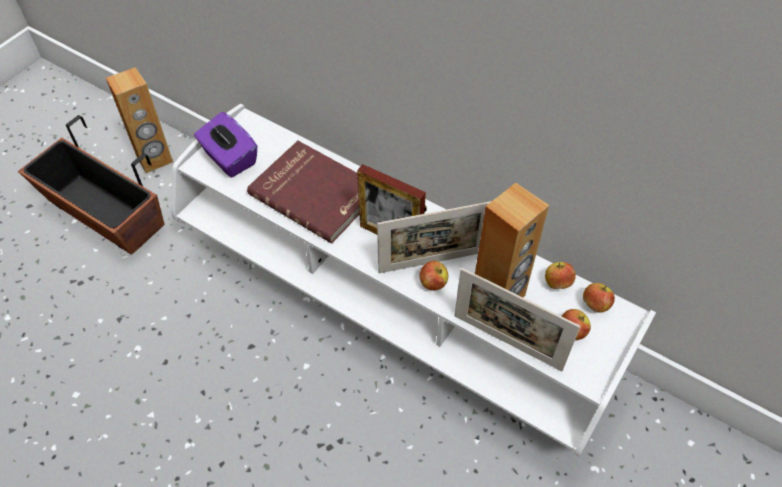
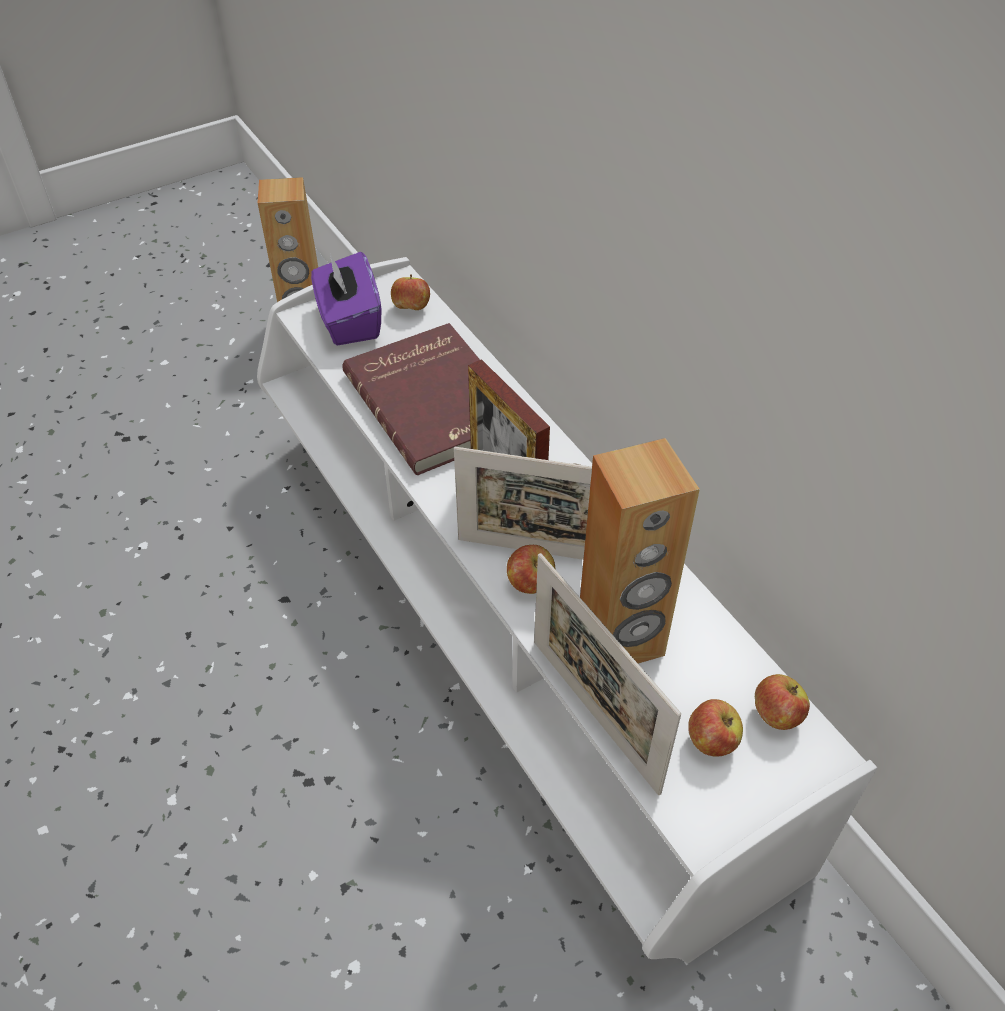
camera: 25 degrees right, 5 degrees down
(104, 214) = (204, 366): planter -> none
(557, 283) = (730, 657): apple -> apple (411, 308)

